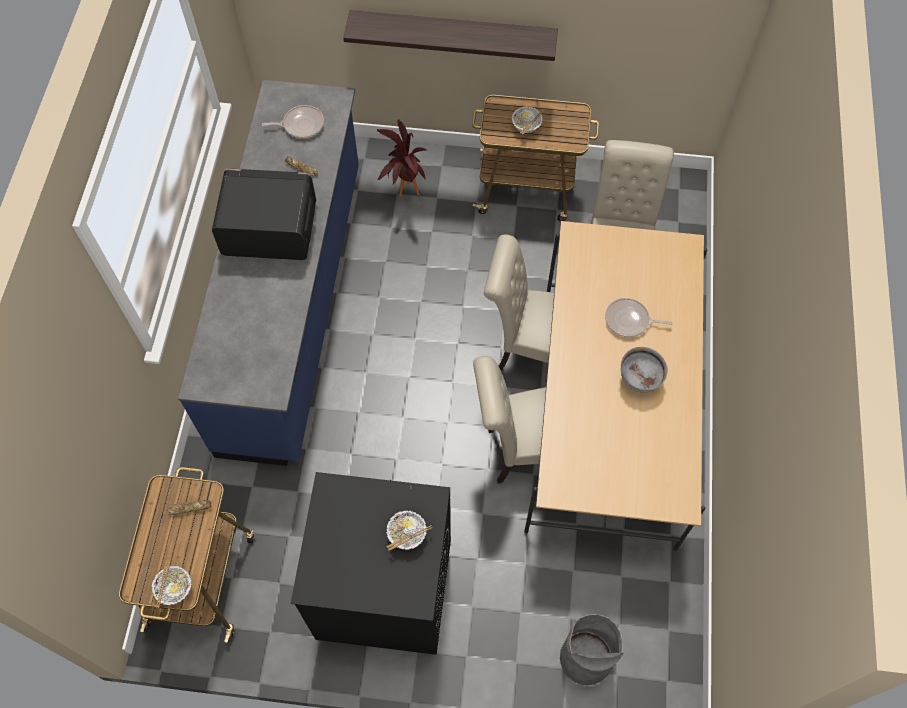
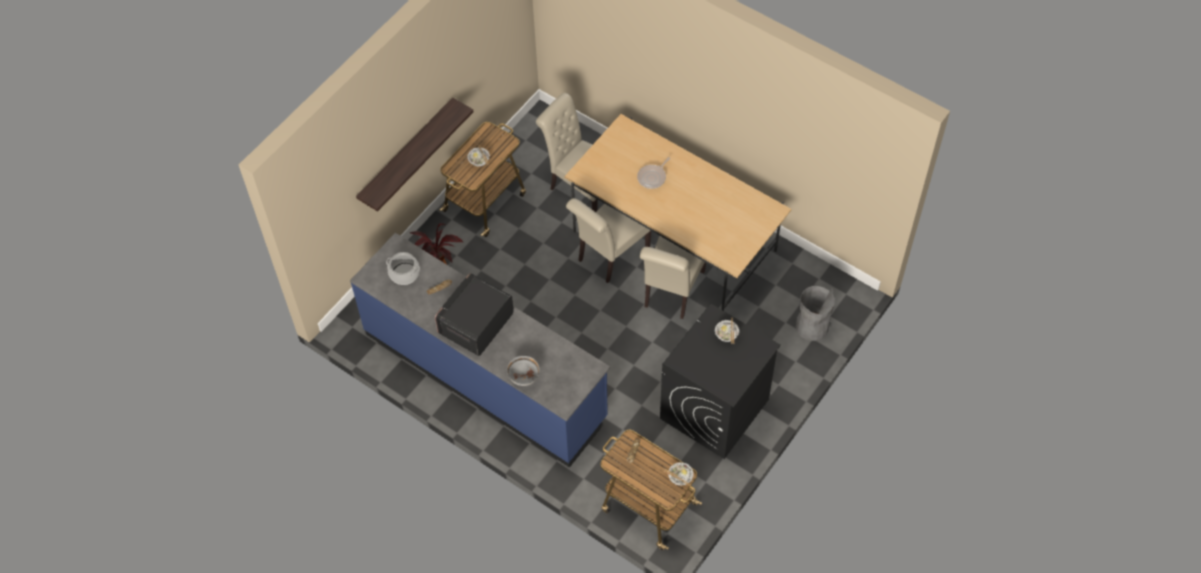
camera: 60 degrees left, 5 degrees down
(301, 125) = (404, 274): frying pan -> cooking pot
(639, 379) = (692, 191): grey bowl -> grey bowl (524, 378)

